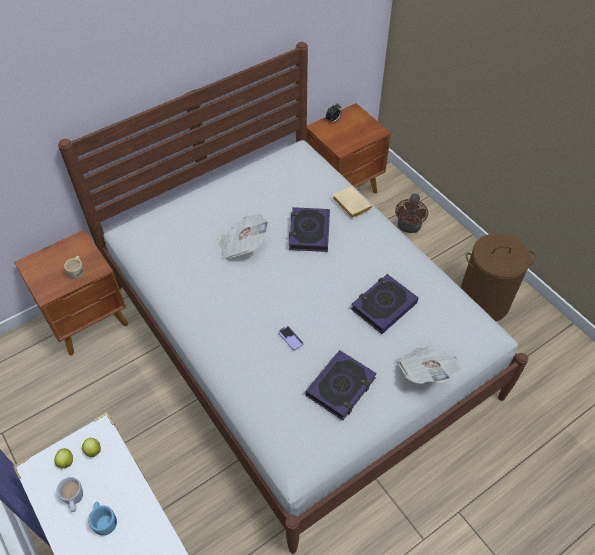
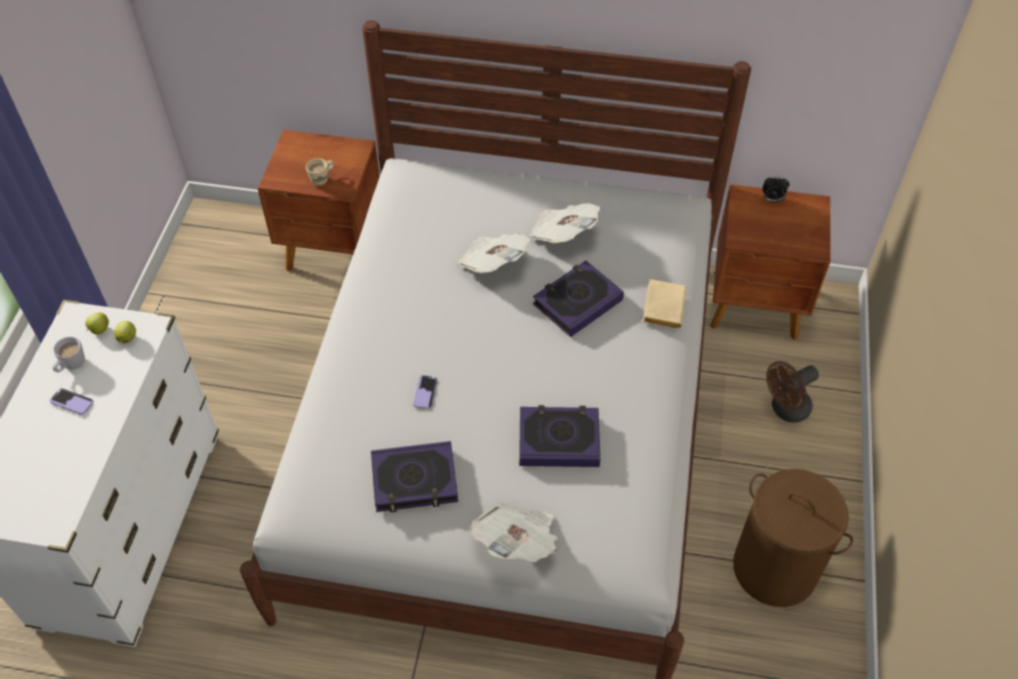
camera: 45 degrees right, 0 degrees up
(105, 521) = (72, 402): blue mug -> phone
(260, 204) = (562, 234): none -> newspaper

